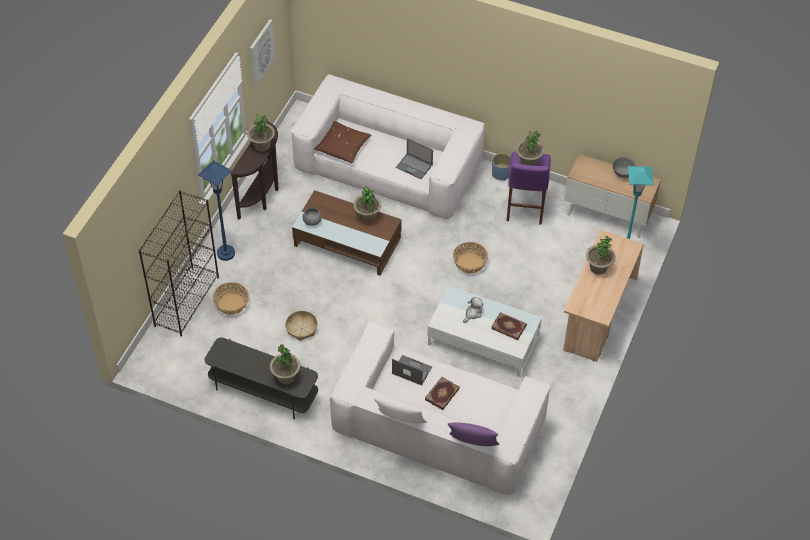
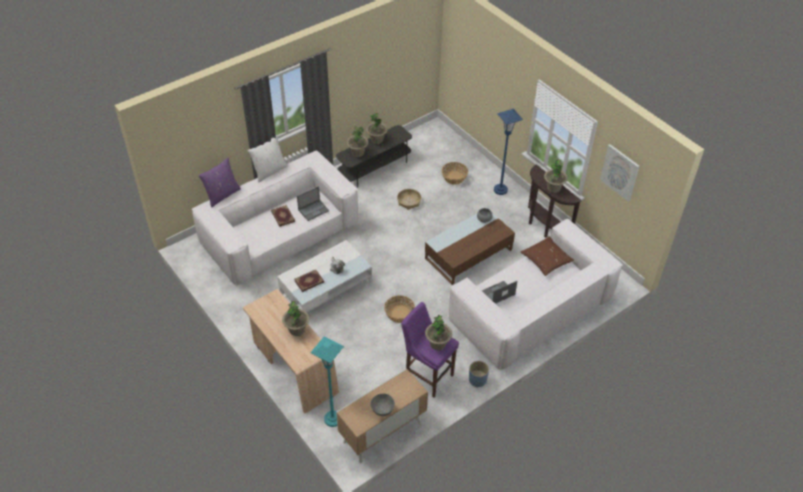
camera: 120 degrees right, 5 degrees down
(187, 301) = (471, 159): black bookcase -> none
(367, 216) = (468, 250): potted plant -> potted plant (377, 140)

